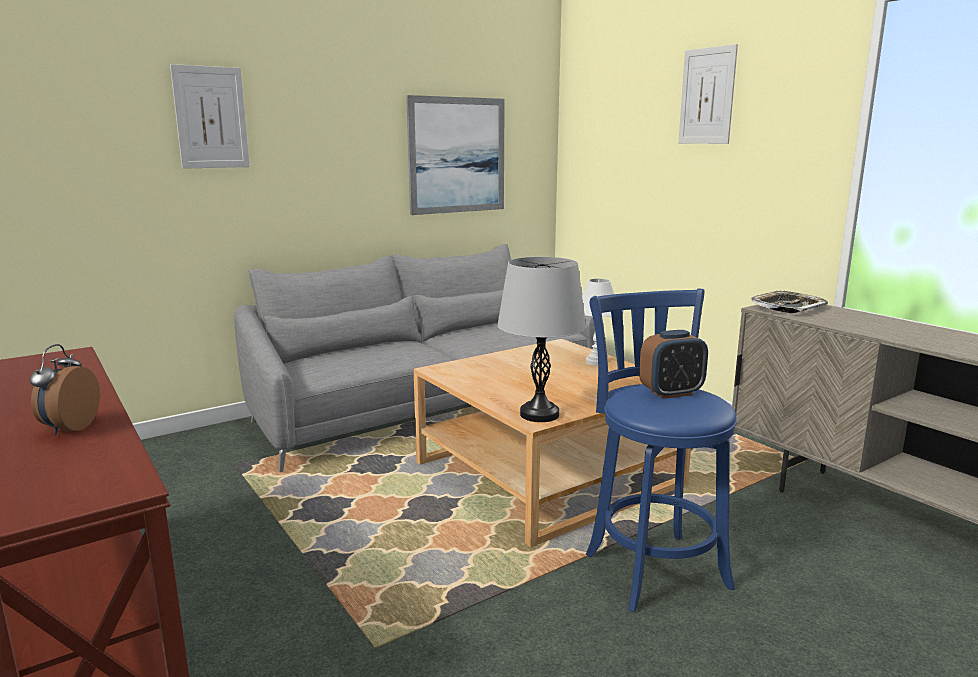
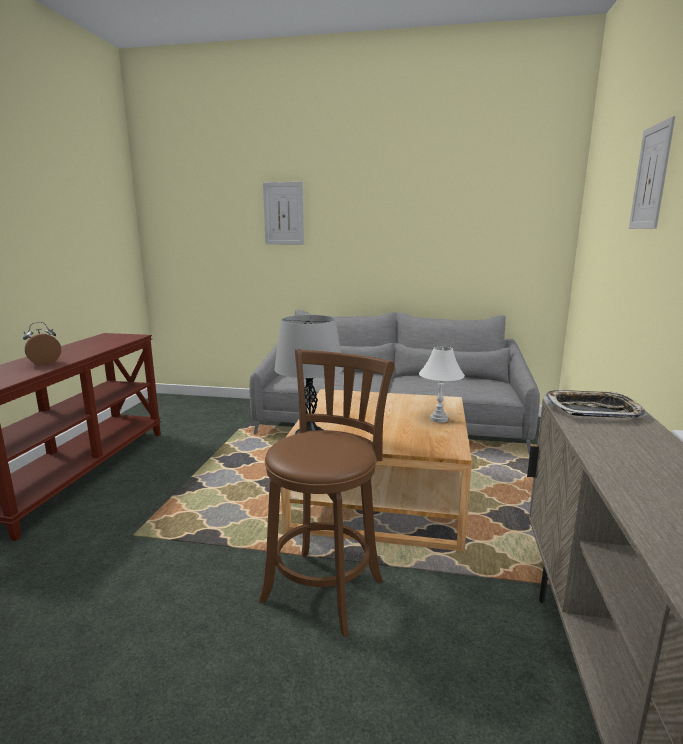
camera: 45 degrees right, 0 degrees up
(457, 155) = (465, 240): picture -> none
(653, 566) = (326, 586): blue stool -> brown stool
(671, 393) = (333, 443): alarm clock -> none

